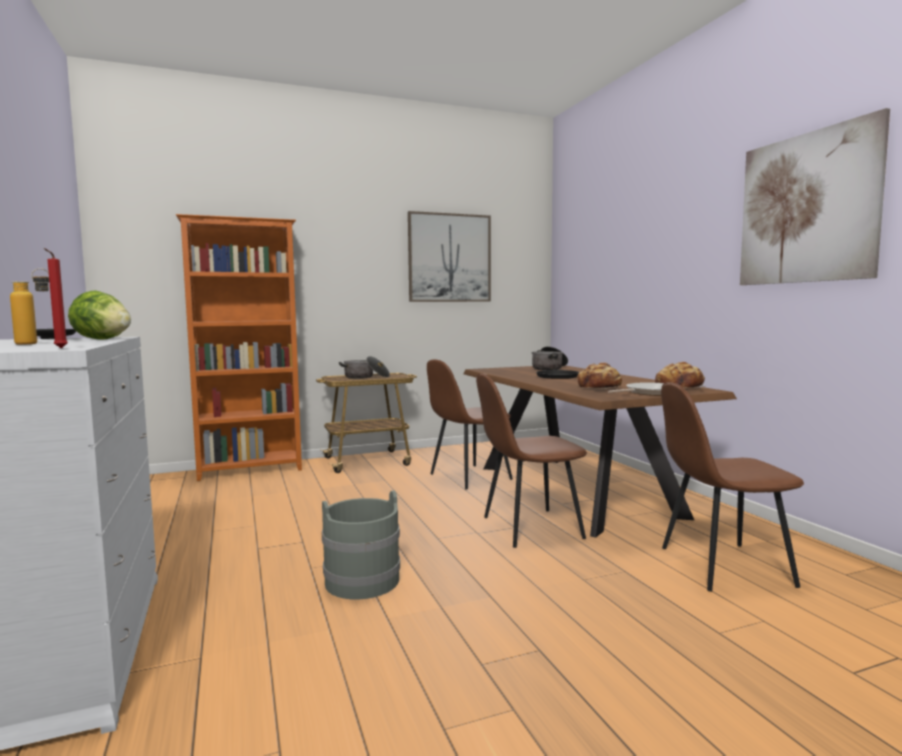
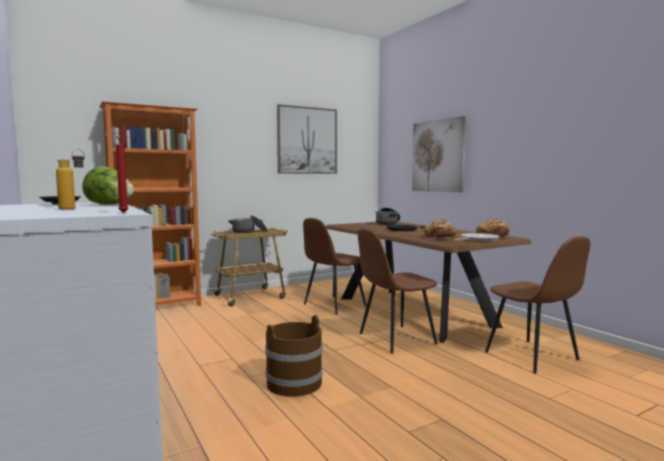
camera: 10 degrees left, 0 degrees up
(362, 580) = (294, 383): grey bucket -> brown bucket
(721, 566) = (533, 357): brown chair -> brown chair turned 105 degrees counterclockwise
(806, 208) = (575, 116): picture -> picture (438, 156)

